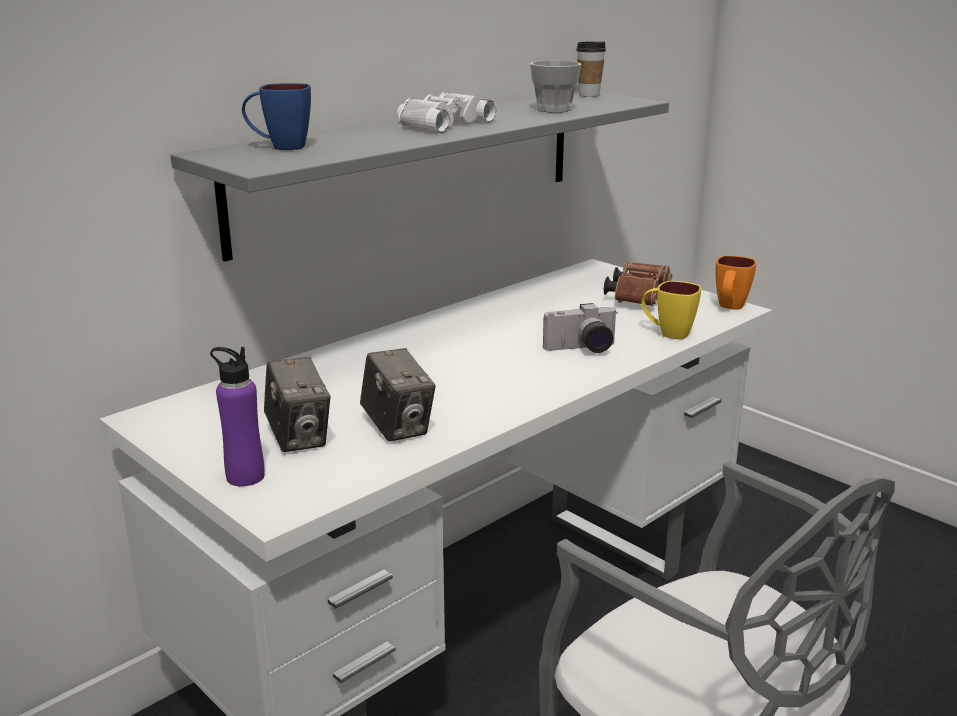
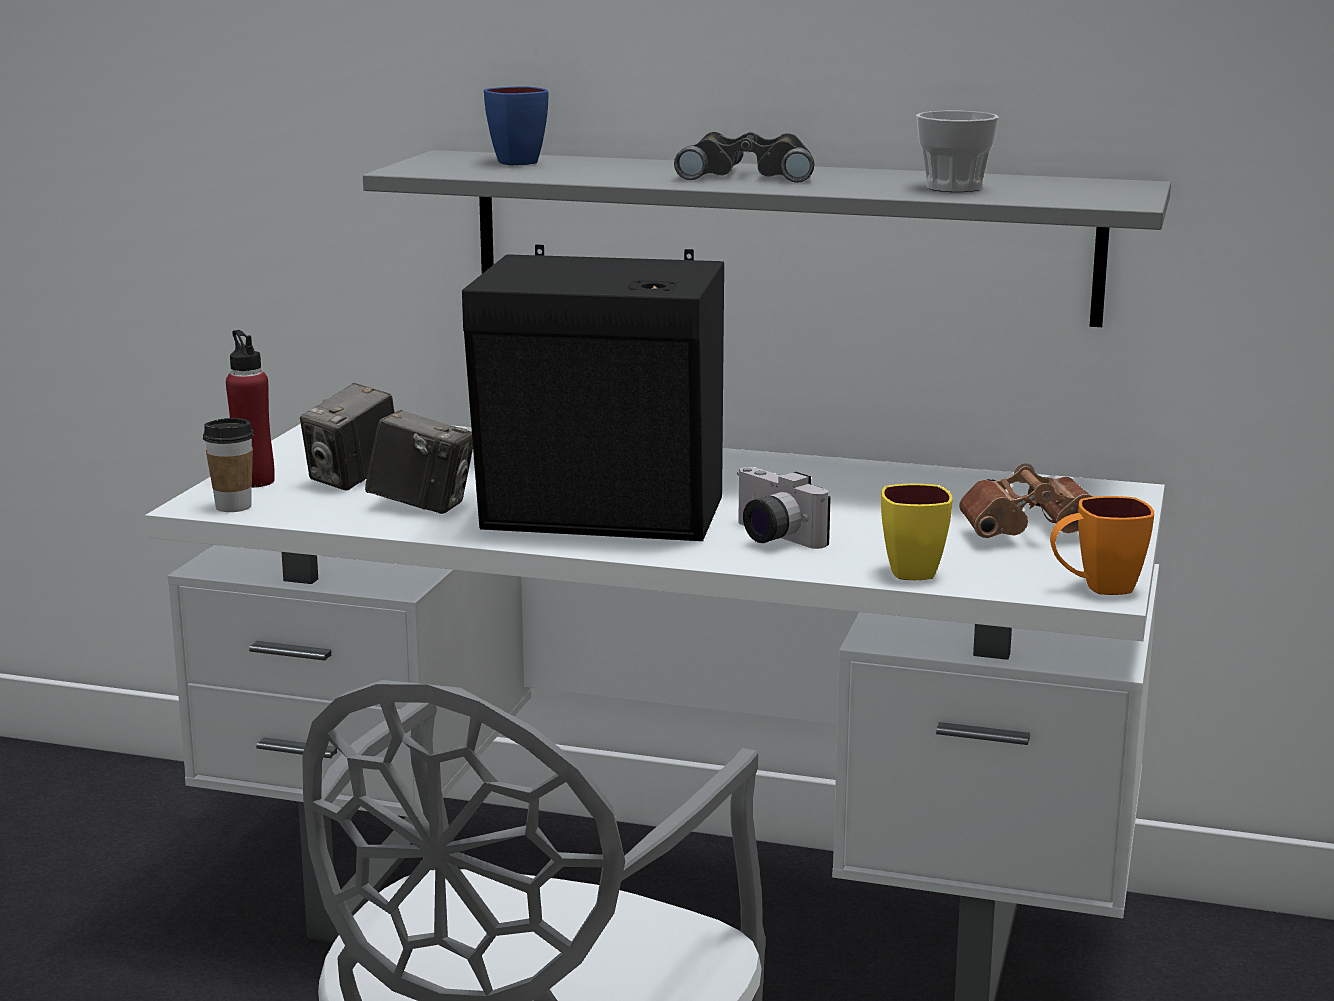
camera: 60 degrees right, 5 degrees down
(245, 476) = (254, 481): purple bottle -> red bottle
(398, 428) = (422, 506): camera -> camera turned 105 degrees counterclockwise
(440, 124) = (748, 174): white binoculars -> black binoculars
(496, 380) = (605, 518): none -> black speaker
(589, 95) = (1119, 185): cup -> cup (233, 506)

